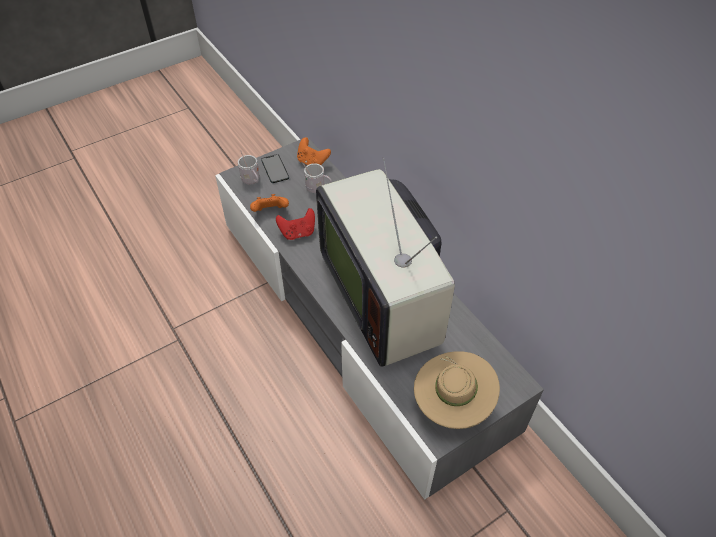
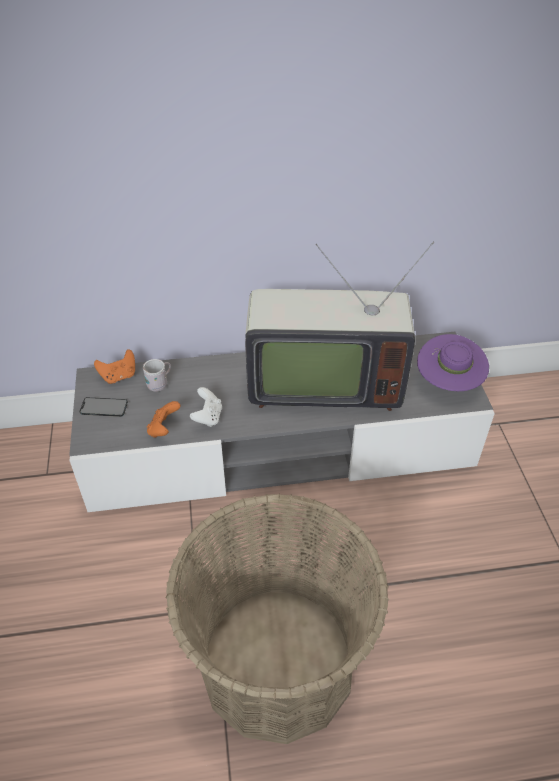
camera: 65 degrees left, 5 degrees down
(145, 399) = (277, 661): none -> basket
(252, 181) = (107, 431): white mug -> none
(298, 233) = (208, 417): red game controller -> white game controller
(452, 403) = (448, 382): beige hat -> purple hat

